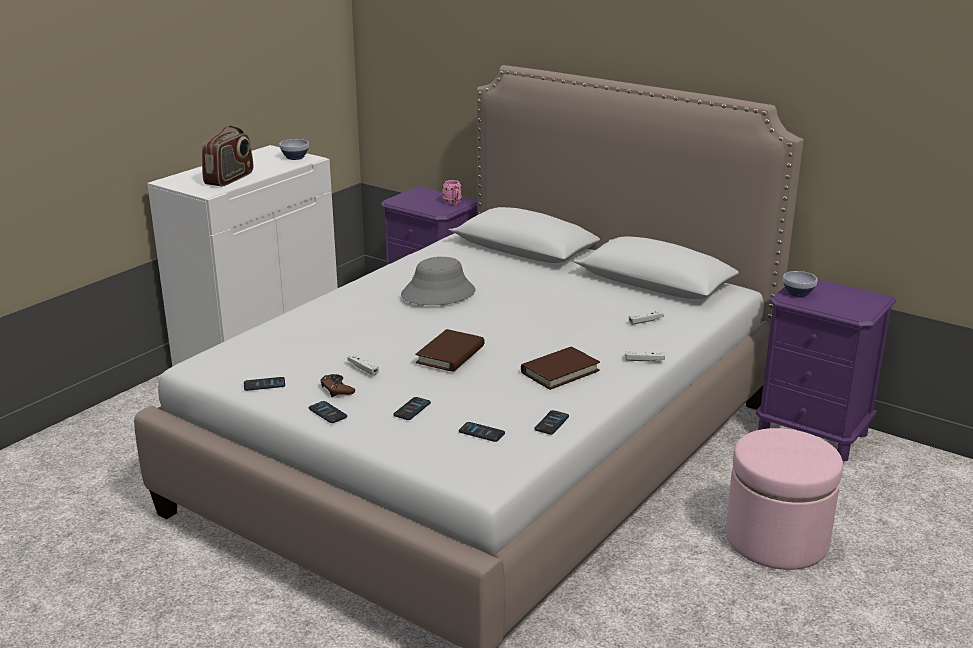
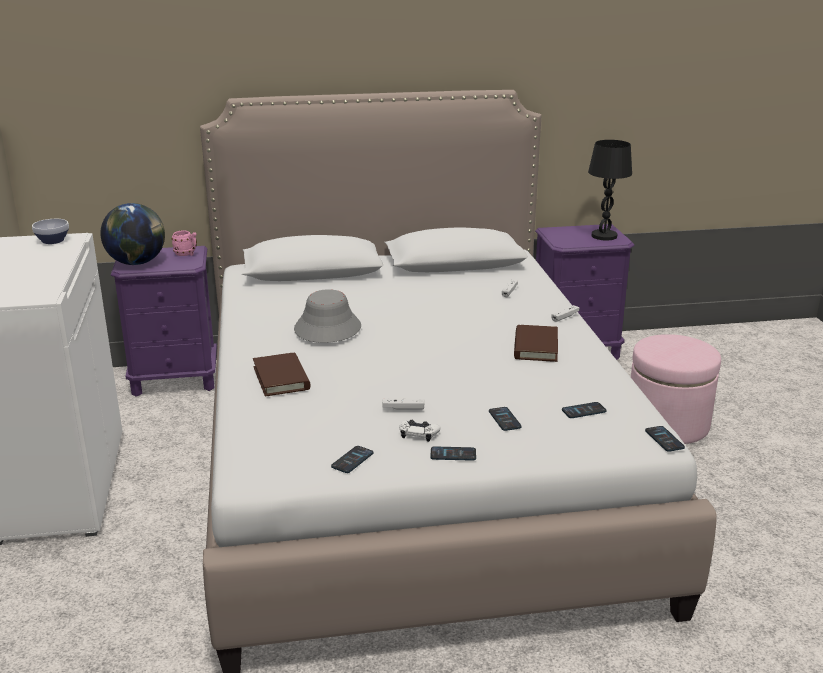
camera: 45 degrees left, 0 degrees up
(229, 179) = (32, 278): radio -> none
(337, 389) = (418, 433): brown game controller -> white game controller
(409, 199) = (137, 263): none -> globe
(450, 354) = (441, 368): brown book -> brown book (281, 378)
(551, 423) = (607, 382): phone -> phone (664, 439)
(799, 293) = (563, 239): bowl -> none
(851, 305) = (604, 236): none -> black table lamp

